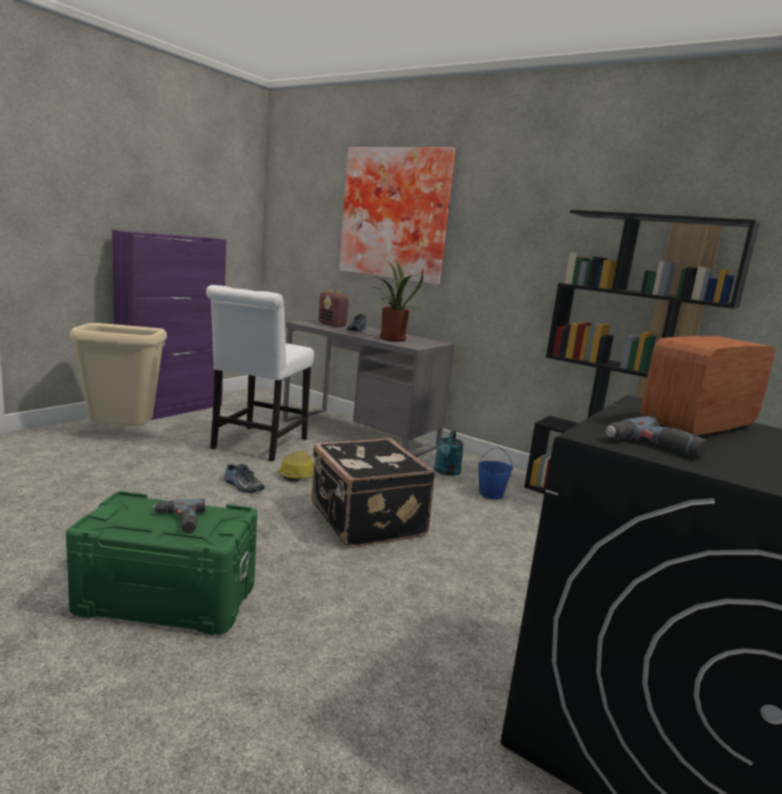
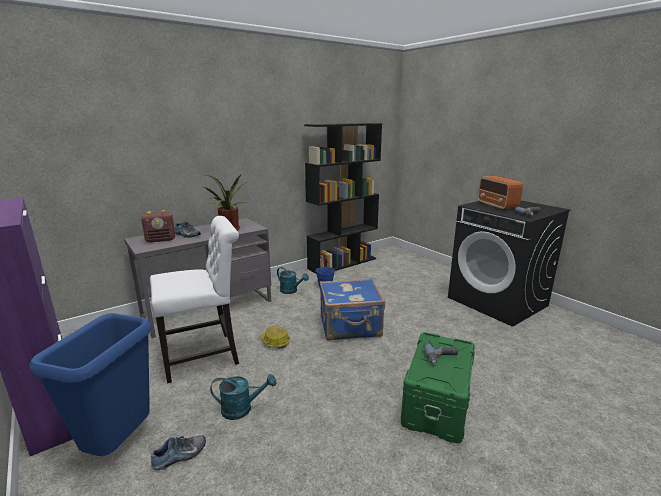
camera: 70 degrees left, 5 degrees up
(122, 435) = (119, 444): beige trash can -> blue trash can
(164, 472) = (242, 409): none -> turquoise watering can
(242, 486) = (287, 368): shoe -> shoe (180, 456)
(257, 445) = (205, 355): white chair -> white chair turned 60 degrees counterclockwise
(365, 521) = (350, 327): black suitcase -> blue suitcase
(396, 214) = (171, 136): picture -> none

